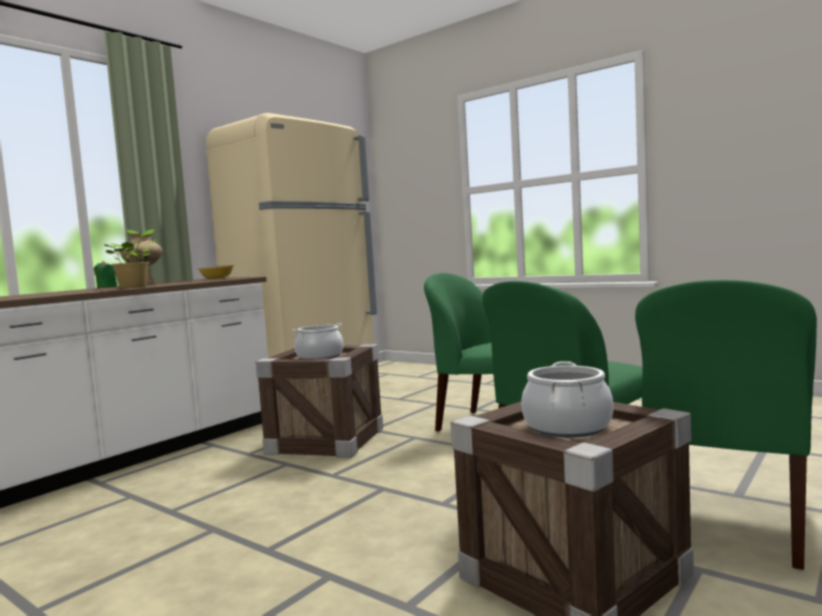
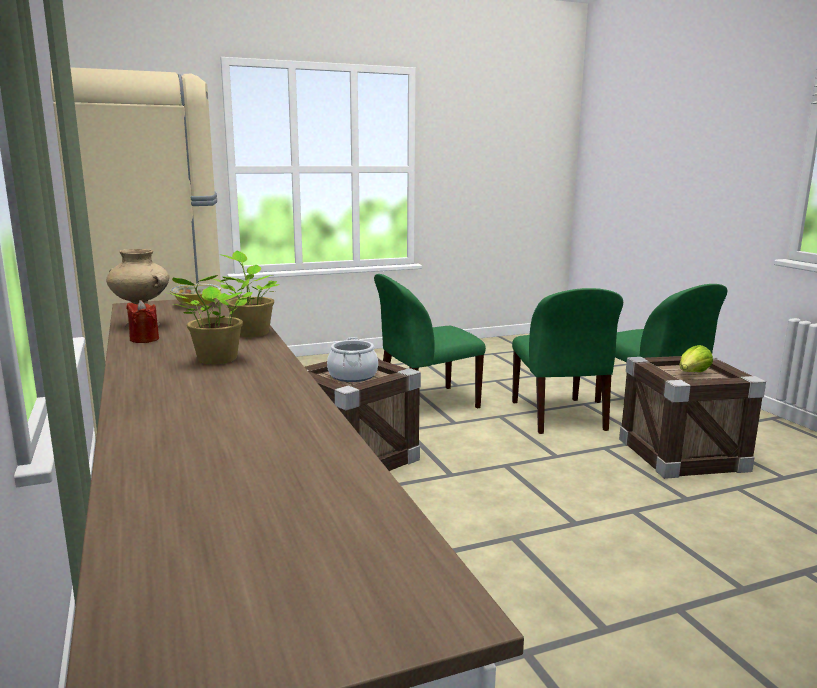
camera: 60 degrees left, 10 degrees up
(54, 293) = (215, 360): none -> potted plant
(106, 287) = (144, 339): green candle -> red candle
(567, 427) = (692, 374): cooking pot -> lettuce

